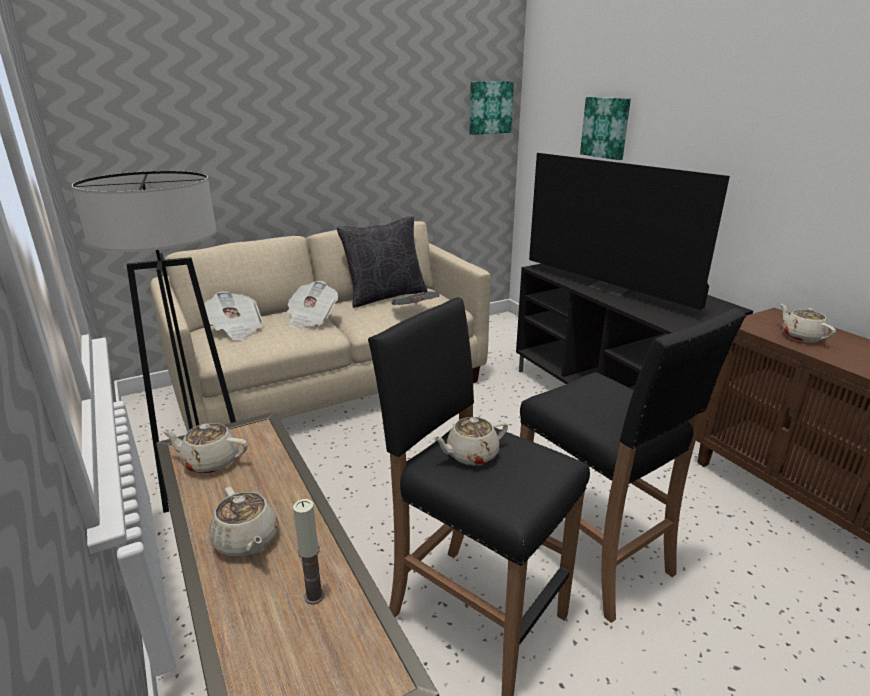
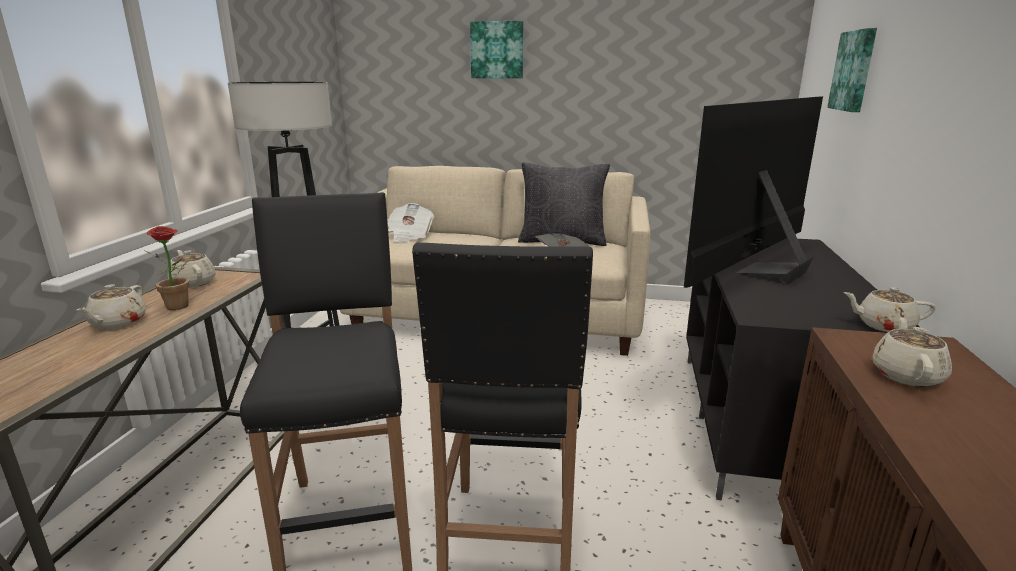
camera: 40 degrees right, 5 degrees down
(272, 491) = (180, 307): none -> potted plant
(311, 318) = (471, 241): newspaper -> none
(314, 596) = (76, 360): candle -> none
(471, 455) = (327, 339): beige teapot -> beige teapot (883, 325)
(490, 107) = (756, 56): picture -> picture (497, 50)
(611, 288) = (762, 271): television -> television turned 45 degrees clockwise

